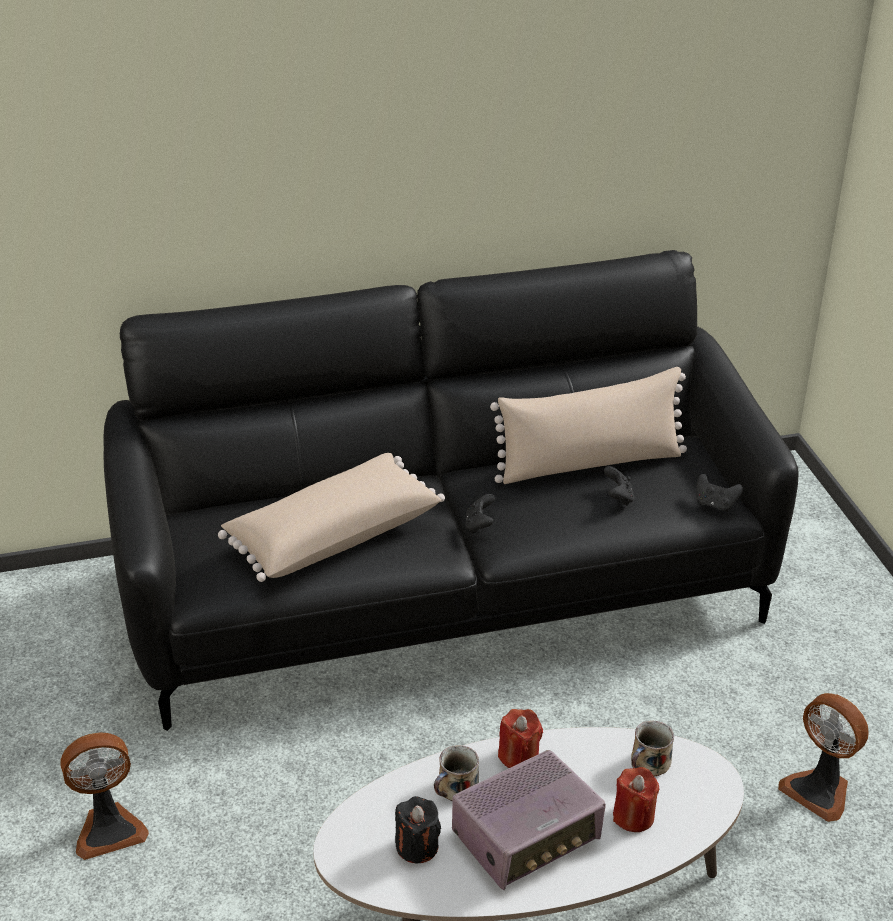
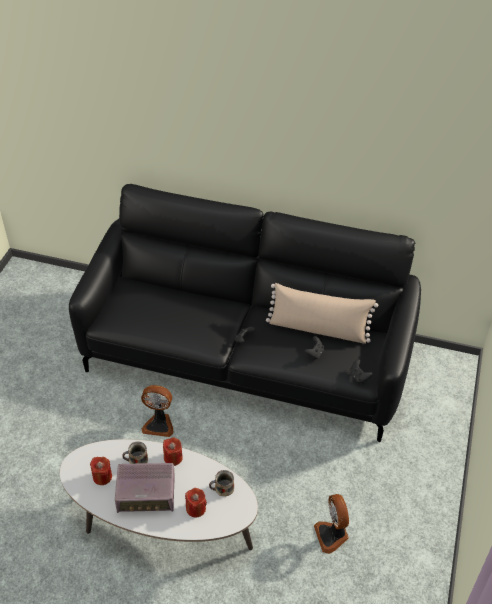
camera: 30 degrees right, 10 degrees up
(109, 829) = (36, 405): fan -> fan (159, 424)
(332, 535) = (175, 318): beige pillow -> none
(417, 846) = (102, 477): black candle -> red candle

